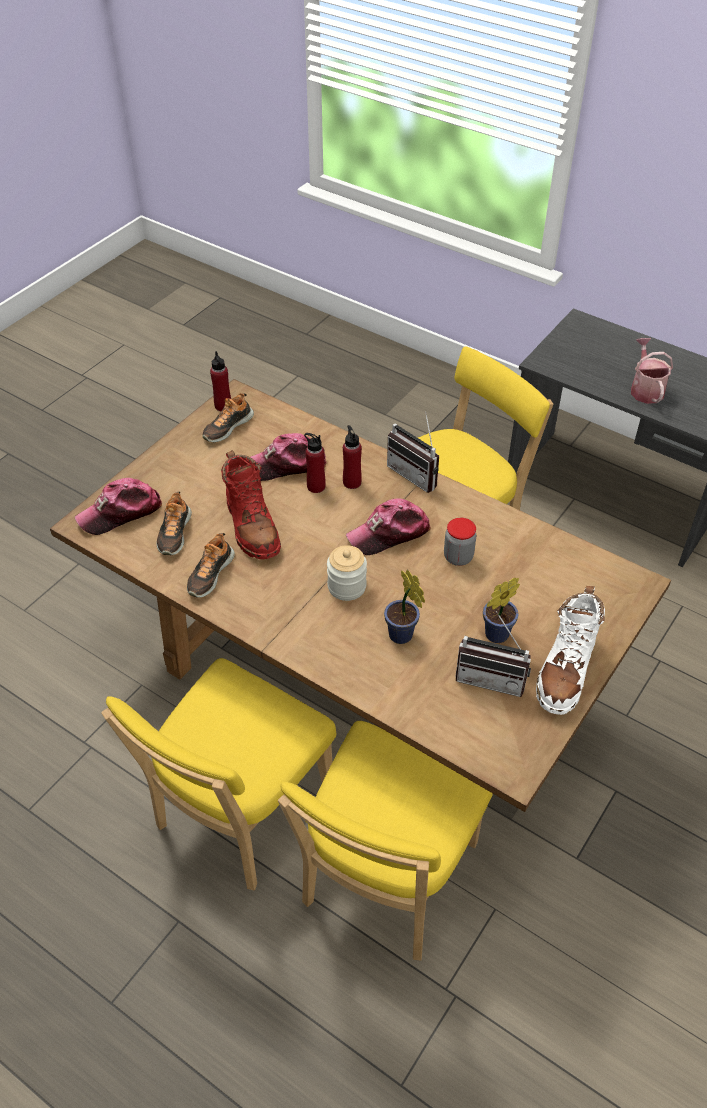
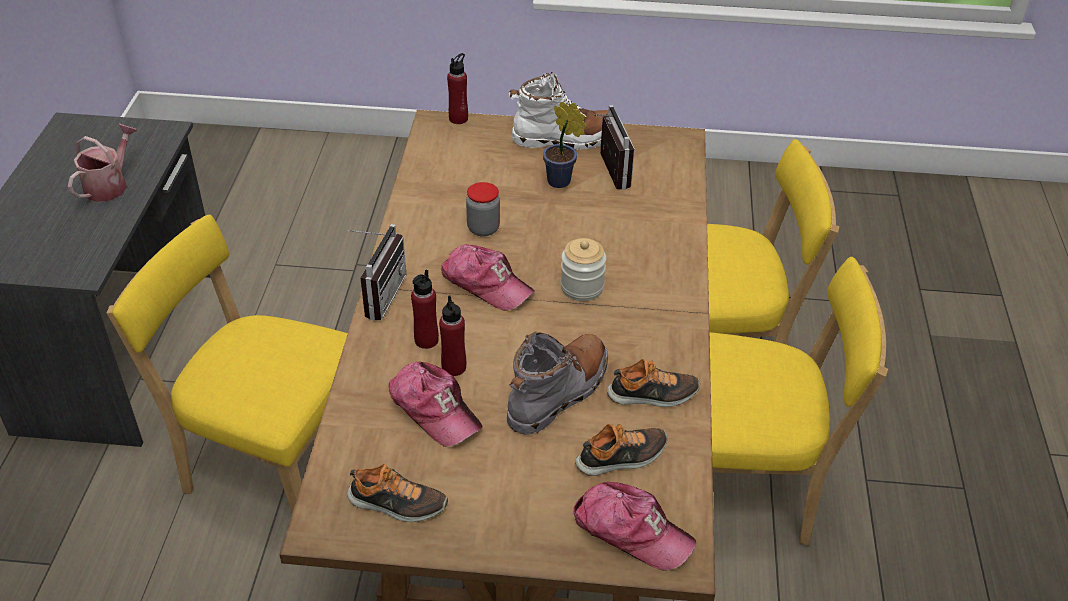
camera: 120 degrees left, 5 degrees down
(223, 406) = (353, 533): red bottle -> red bottle (458, 118)
(252, 527) = (558, 393): red boot -> grey boot
(402, 637) = (610, 231): potted plant -> none
(645, 389) = (109, 185): watering can -> watering can turned 150 degrees clockwise

